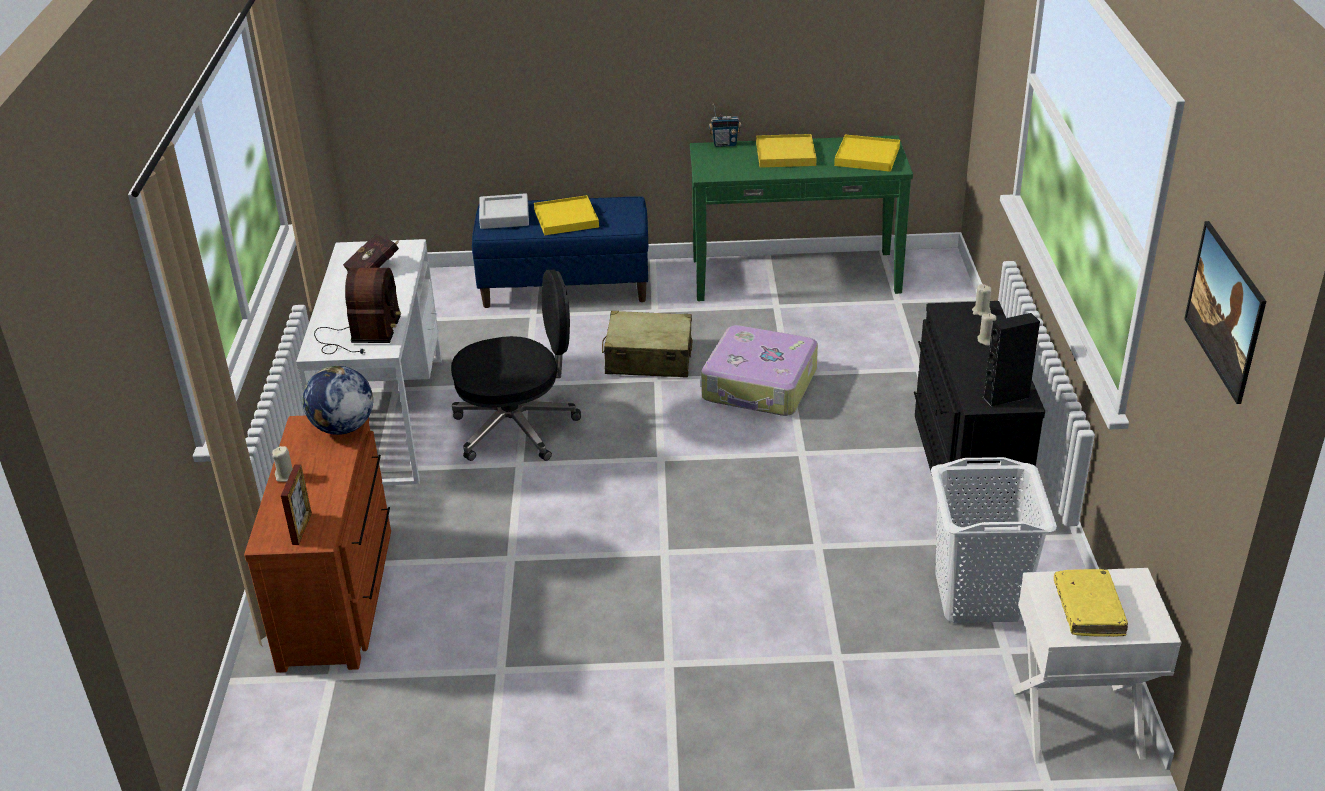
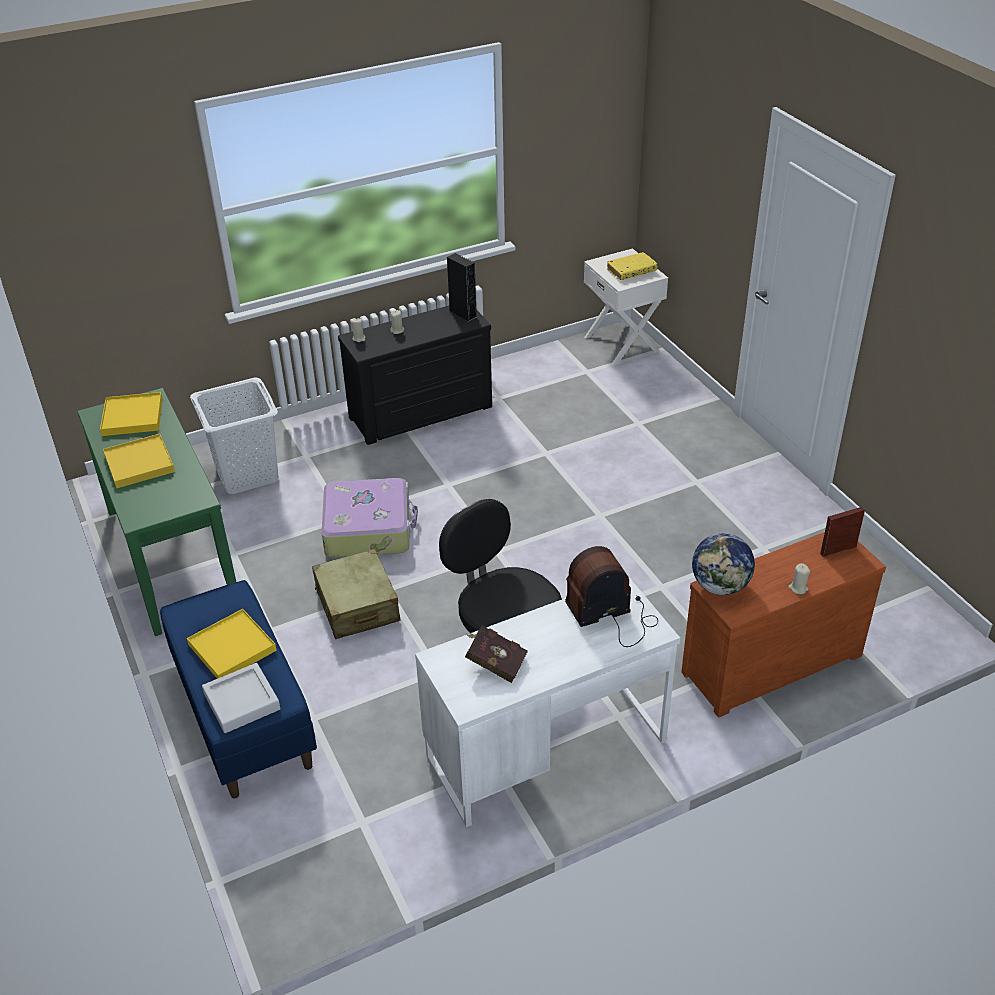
camera: 115 degrees left, 5 degrees up
(725, 144) = (123, 508): radio -> none
(979, 596) = (548, 386): white laundry basket -> white laundry basket (246, 474)
(1219, 335) = (597, 106): picture -> none

